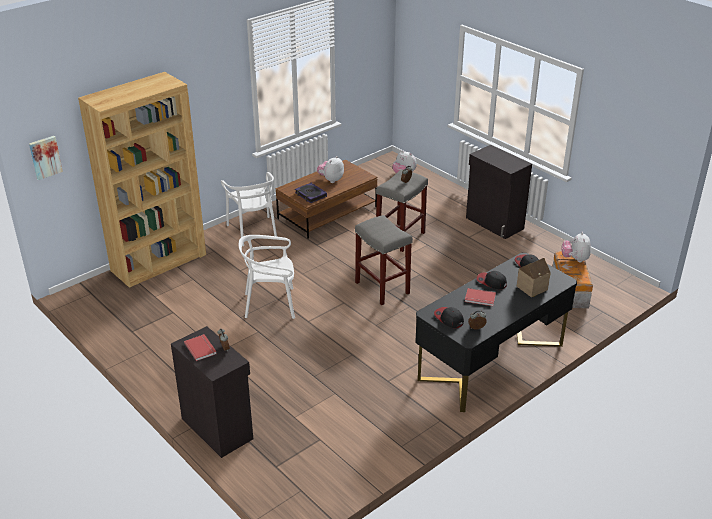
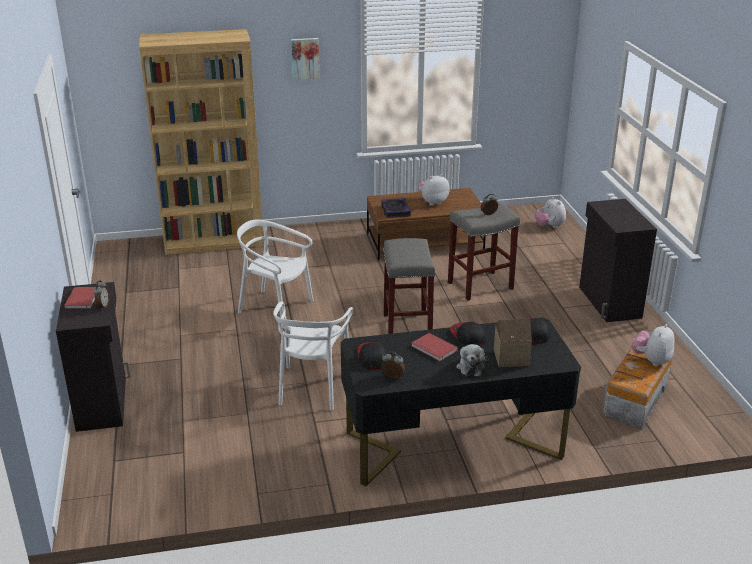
camera: 30 degrees right, 5 degrees down
(45, 157) = (99, 90): picture -> picture (305, 58)
(253, 231) = (331, 238): white chair -> white chair (312, 387)
(515, 303) = (471, 366): none -> plush toy

